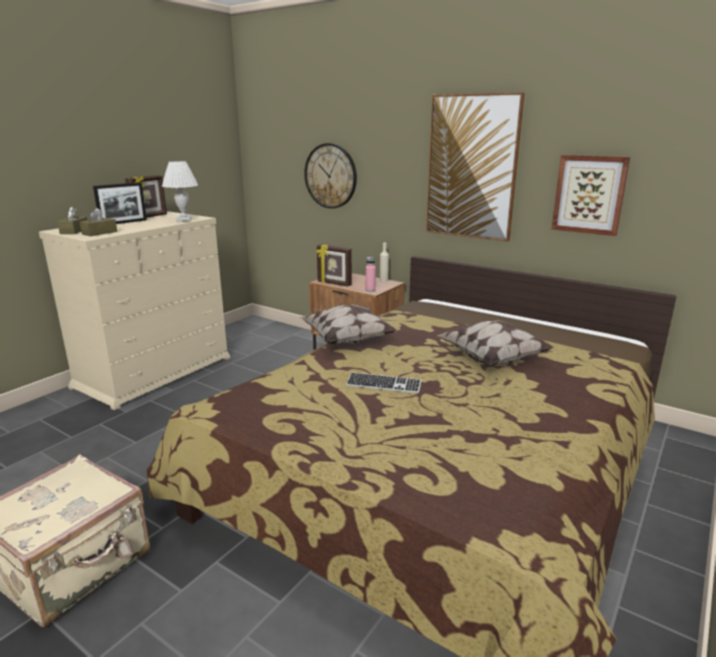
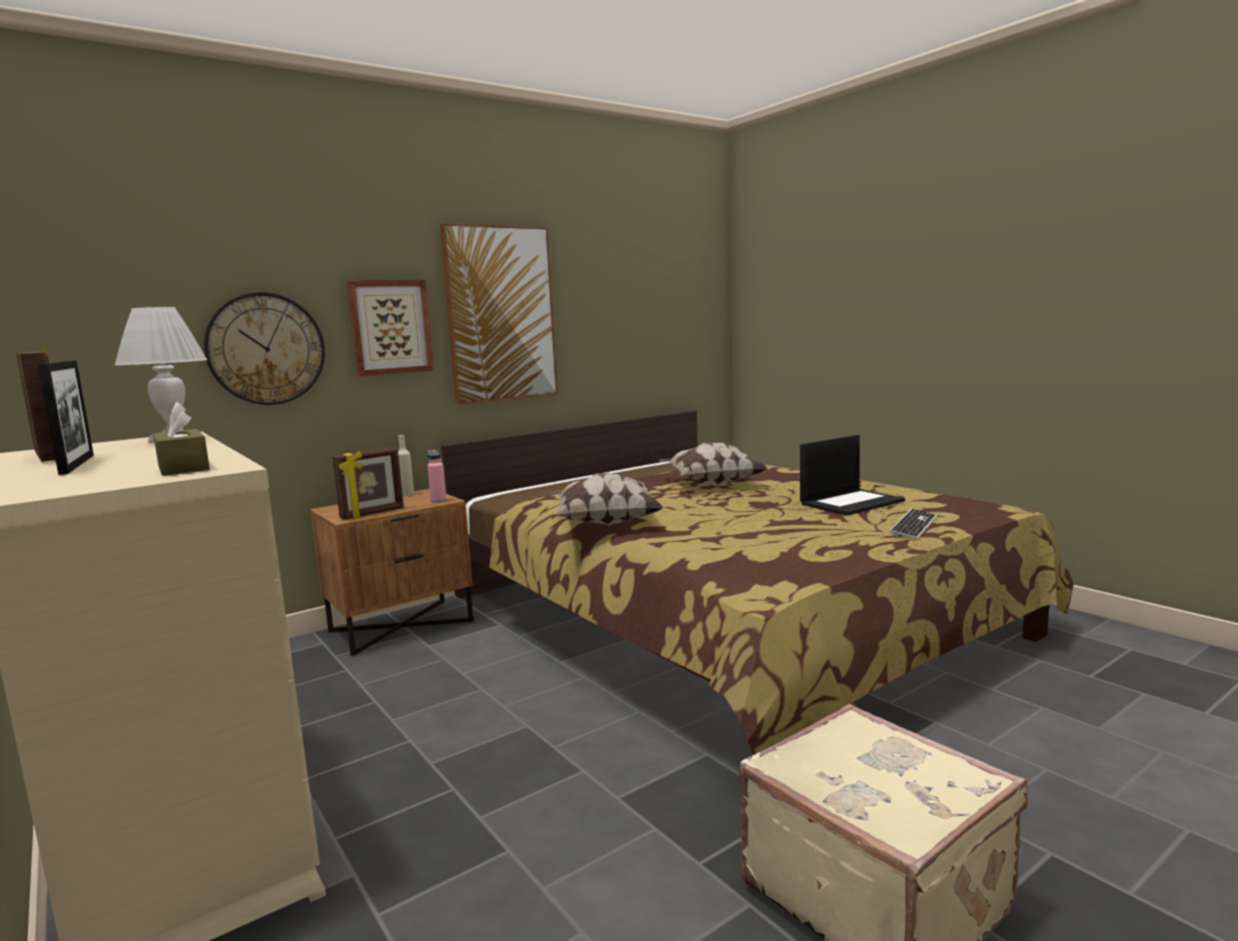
camera: 70 degrees left, 10 degrees down
(74, 231) = (90, 483): brown tissue box -> none
(383, 385) = (750, 516): keyboard -> keyboard (913, 526)
(462, 428) = (851, 502): none -> laptop
(589, 194) = (617, 331): picture -> picture (390, 327)

